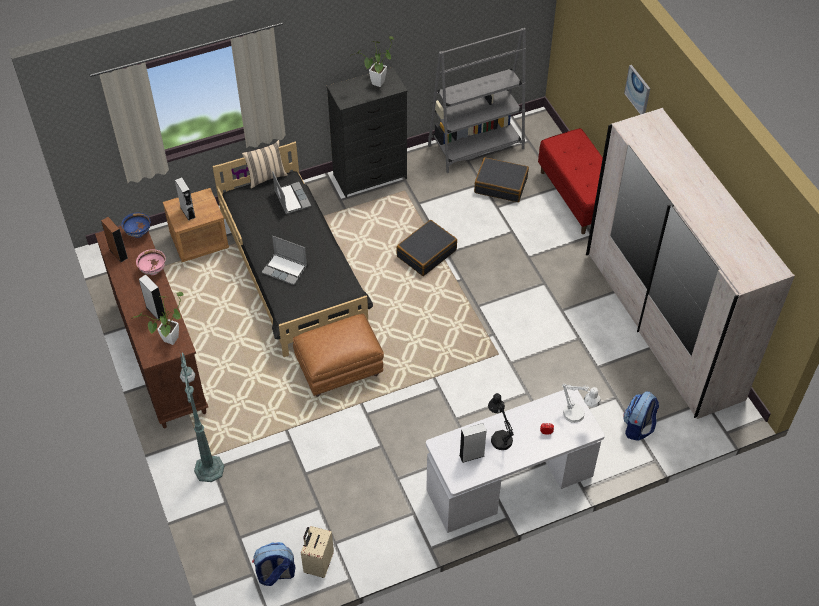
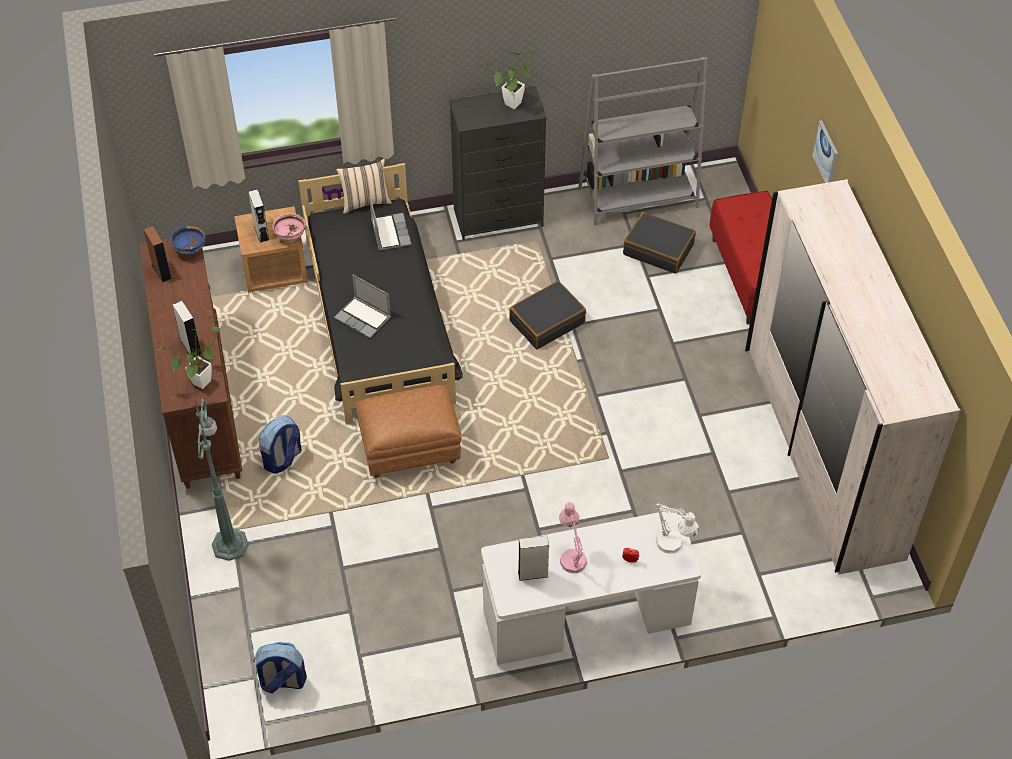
camera: 10 degrees right, 0 degrees up
(153, 270) = (198, 297): pink bowl -> pink bowl (290, 237)
(318, 564) = (335, 677): beige suitcase -> none
(499, 437) = (571, 556): black table lamp -> pink table lamp
(638, 427) = (762, 573): backpack -> backpack (282, 459)

